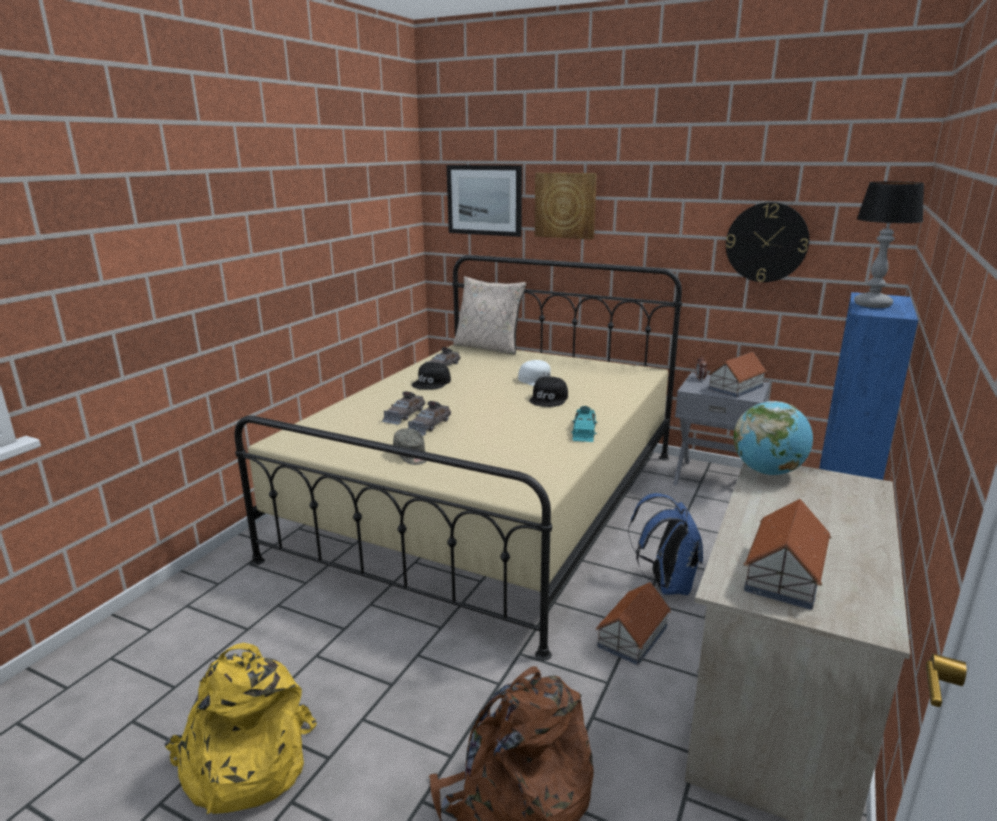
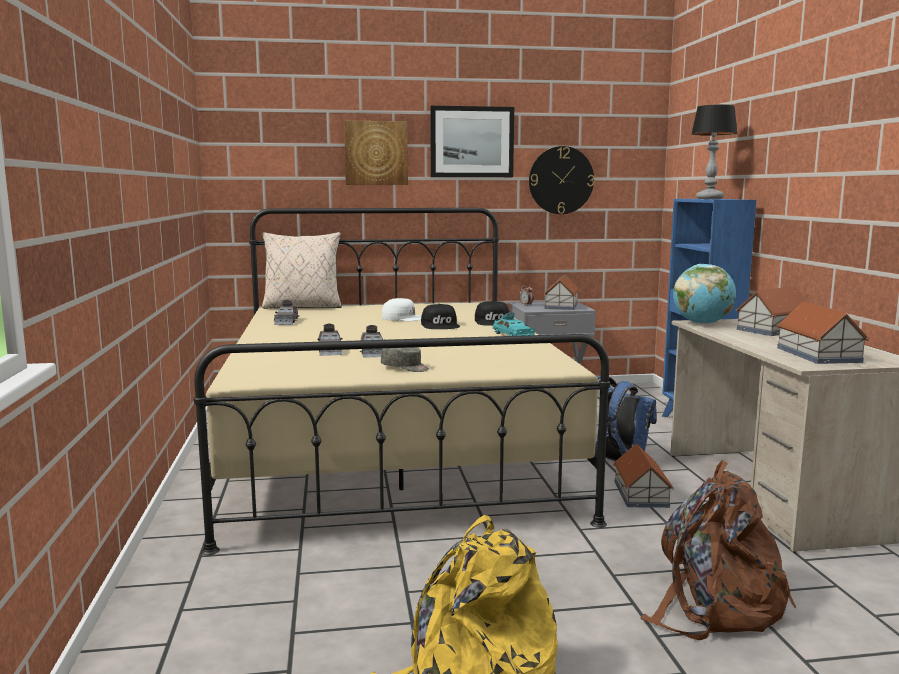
camera: 35 degrees left, 10 degrees down
(432, 383) = (304, 330): black cap -> black cap (493, 322)
(484, 200) = (283, 149): picture -> picture (472, 142)
(837, 507) = (774, 329): none -> toy house

